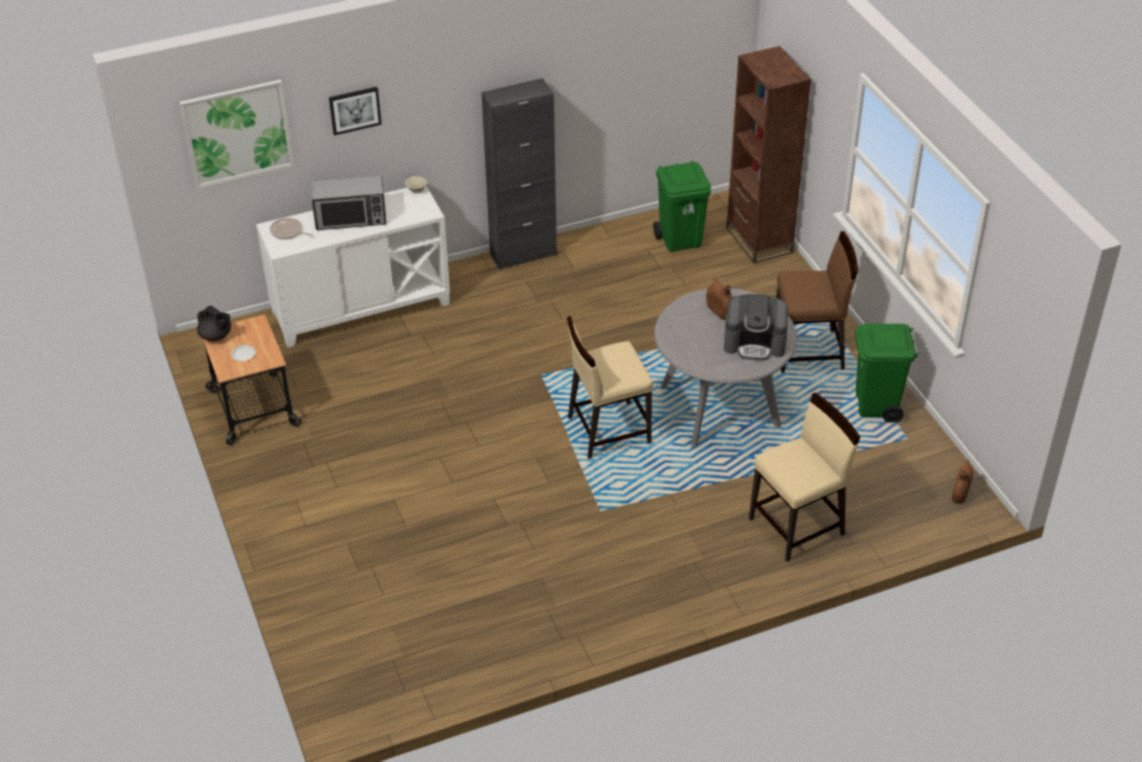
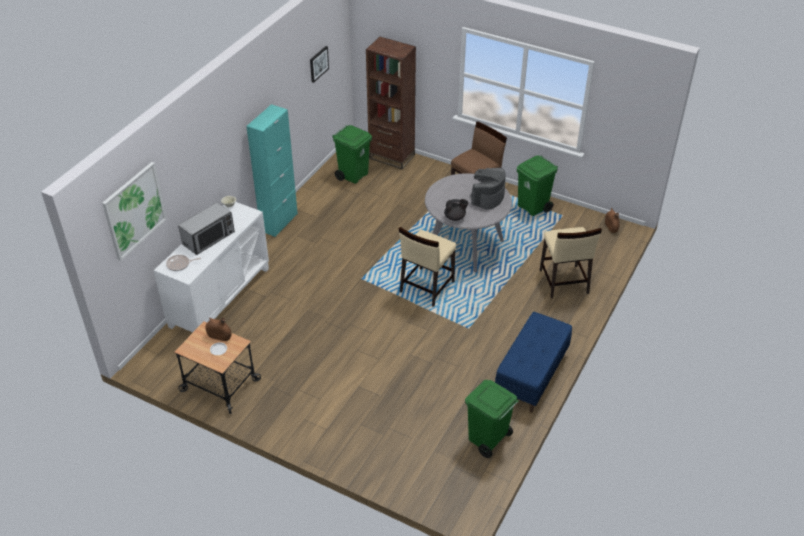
camera: 40 degrees left, 0 degrees up
(216, 336) = (188, 349): black teapot -> black teapot (455, 217)
(354, 110) = (189, 166): picture -> picture (318, 64)
(465, 655) = (487, 440): none -> green trash can
(523, 254) = (279, 222): black cabinet -> turquoise cabinet
(609, 616) = (531, 376): none -> blue bench
(719, 311) = (453, 190): brown vase -> brown vase (219, 336)
(755, 343) = (487, 197): coffee machine -> coffee machine turned 150 degrees clockwise
(797, 526) = (563, 282): beige chair -> beige chair turned 150 degrees clockwise

